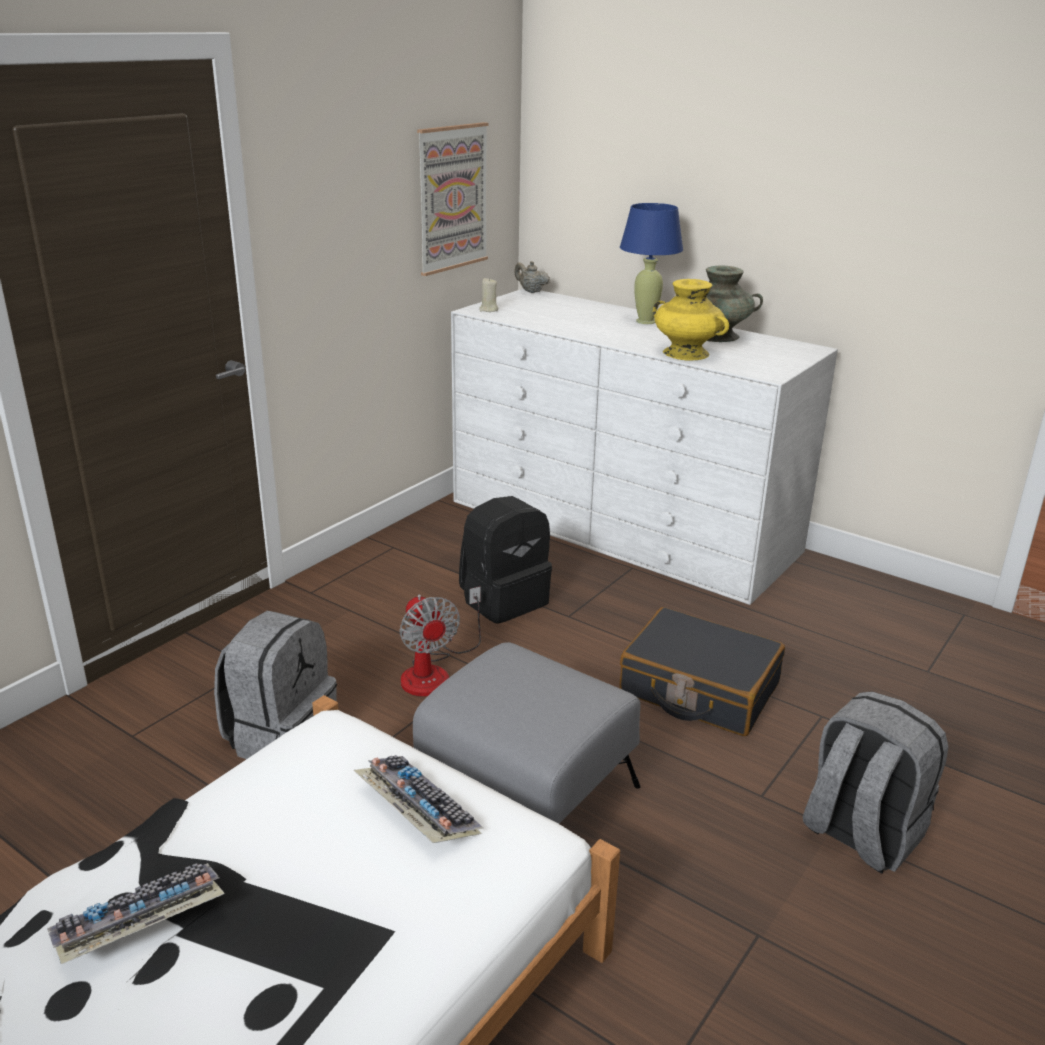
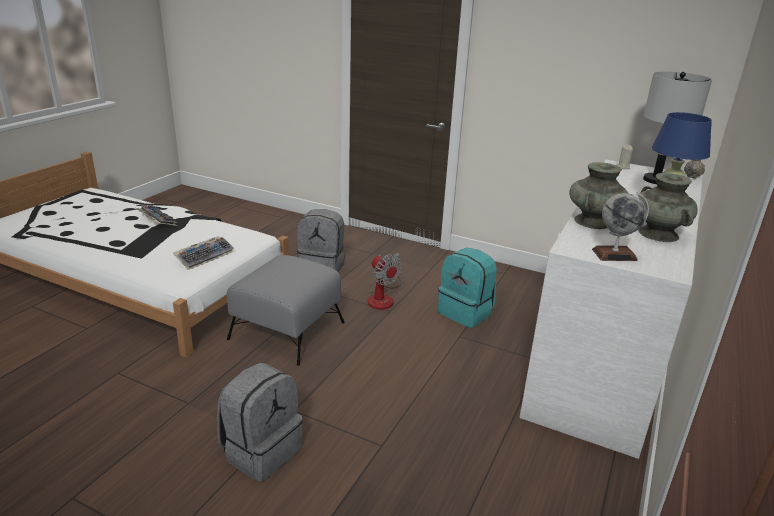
camera: 80 degrees right, 0 degrees up
(434, 672) = (383, 297): fan -> fan turned 90 degrees counterclockwise
(452, 198) = (640, 85): picture -> none
(503, 600) = (466, 312): black backpack -> turquoise backpack
(543, 306) = (655, 180): none -> grey table lamp
(686, 353) = (593, 221): yellow vase -> turquoise vase
(698, 689) = (396, 388): black suitcase -> none
(780, 361) = (614, 255): none -> globe

